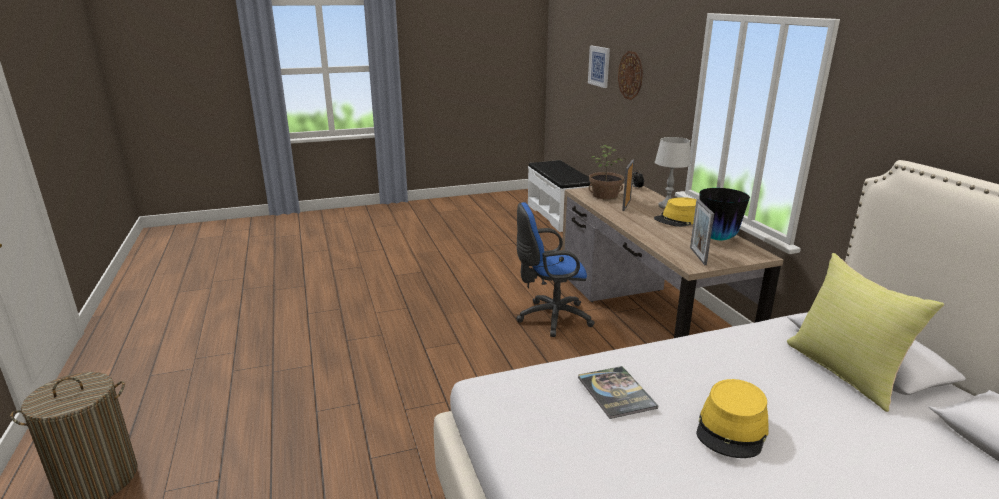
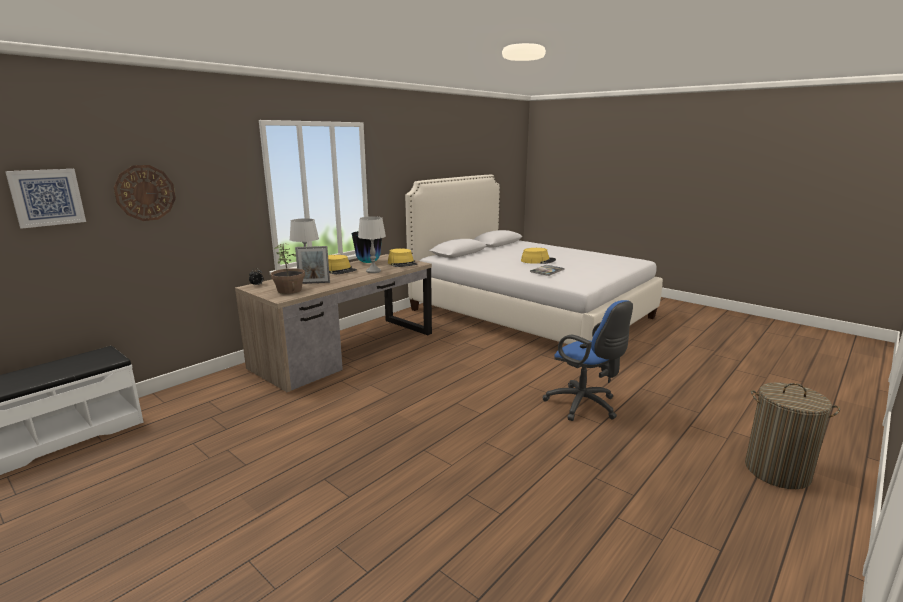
camera: 120 degrees left, 5 degrees down
(550, 318) = (383, 379): blue office chair -> blue office chair (585, 406)
(661, 234) = (373, 271): none -> grey table lamp
(698, 256) = (402, 263): picture frame -> yellow hat
(845, 371) = (475, 254): yellow pillow -> none

